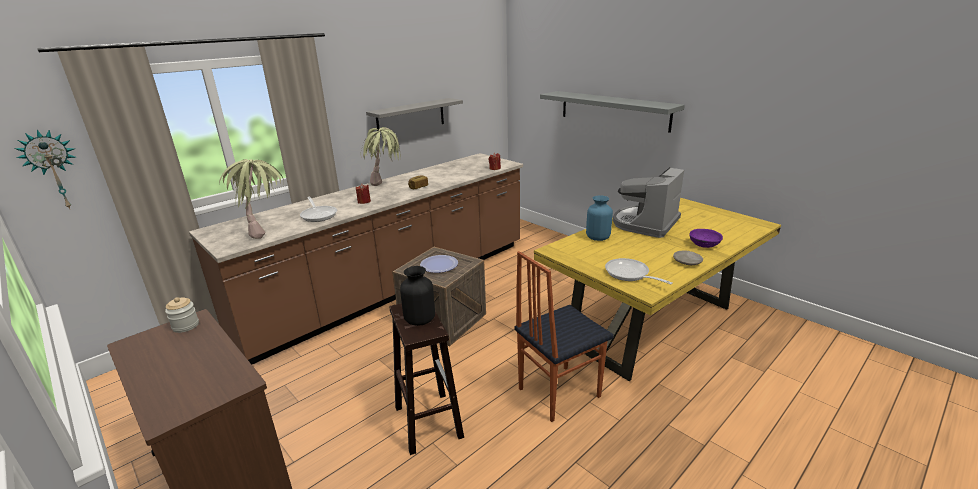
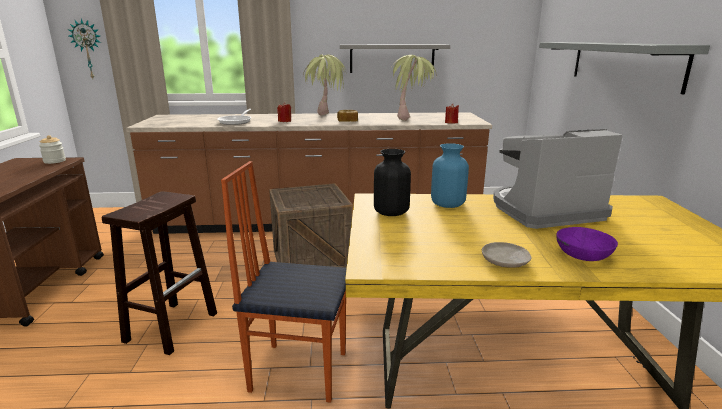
camera: 40 degrees right, 5 degrees down
(265, 230) = (186, 122): potted plant -> potted plant (411, 118)
(419, 319) = (152, 205): black vase -> black vase (391, 212)
(439, 265) = (310, 196): plate -> none
(630, 274) = (395, 244): frying pan -> none

